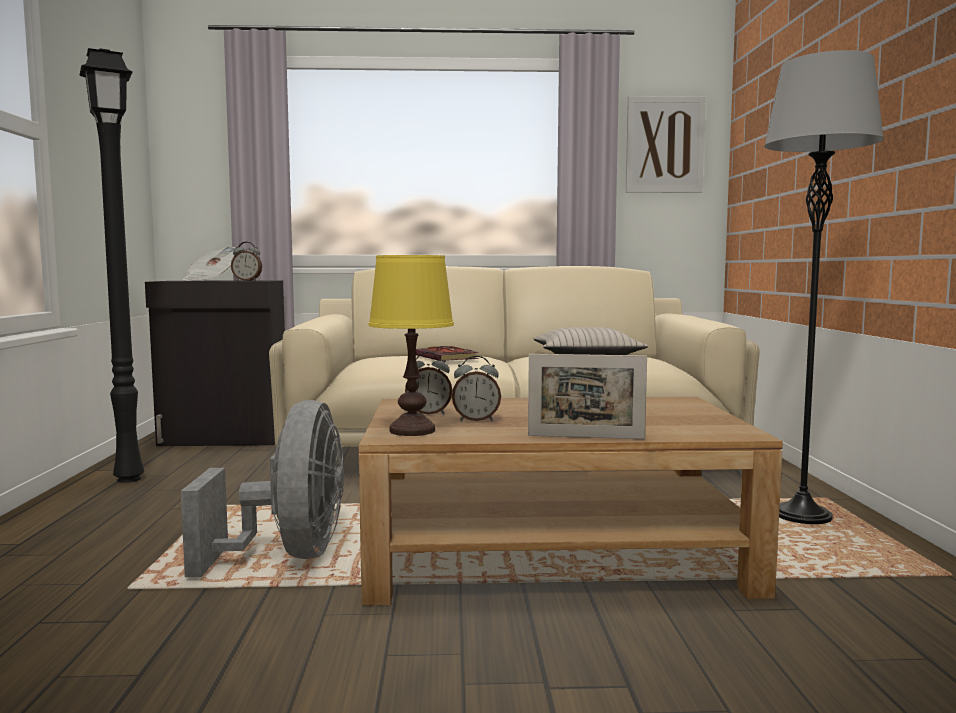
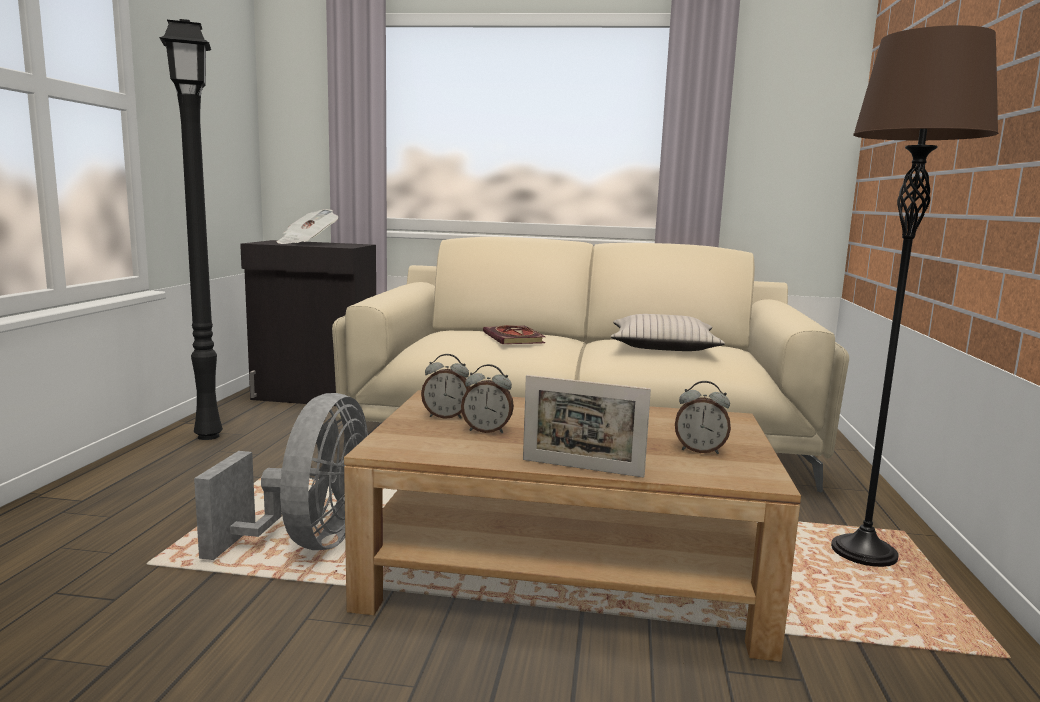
camera: 10 degrees right, 5 degrees up
(247, 281) = (335, 246): alarm clock -> alarm clock (700, 450)
(411, 431) = (410, 441): yellow table lamp -> none
(664, 145) = (787, 110): picture -> none
(802, 516) = (863, 553): grey floor lamp -> brown floor lamp

